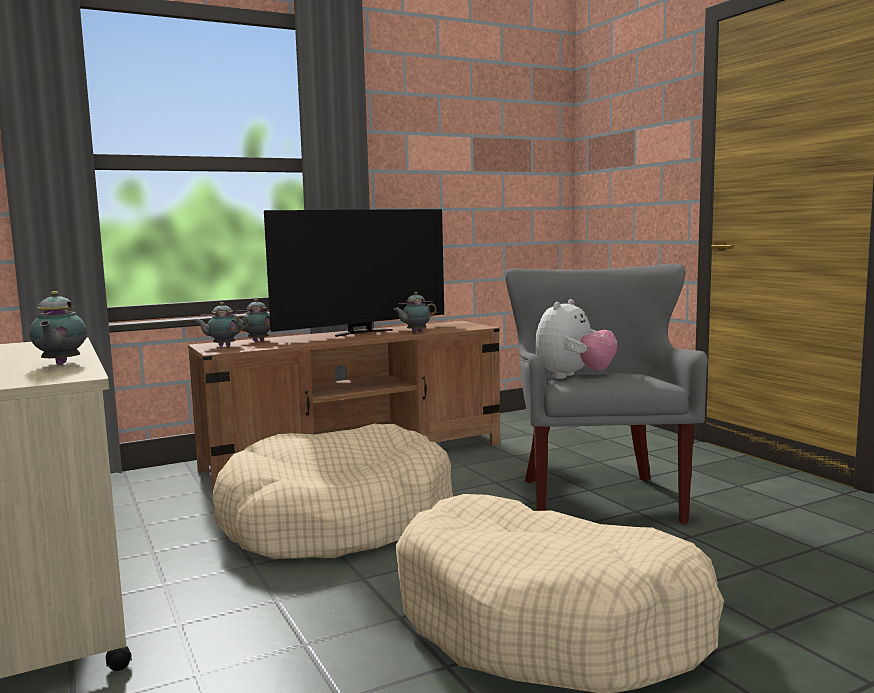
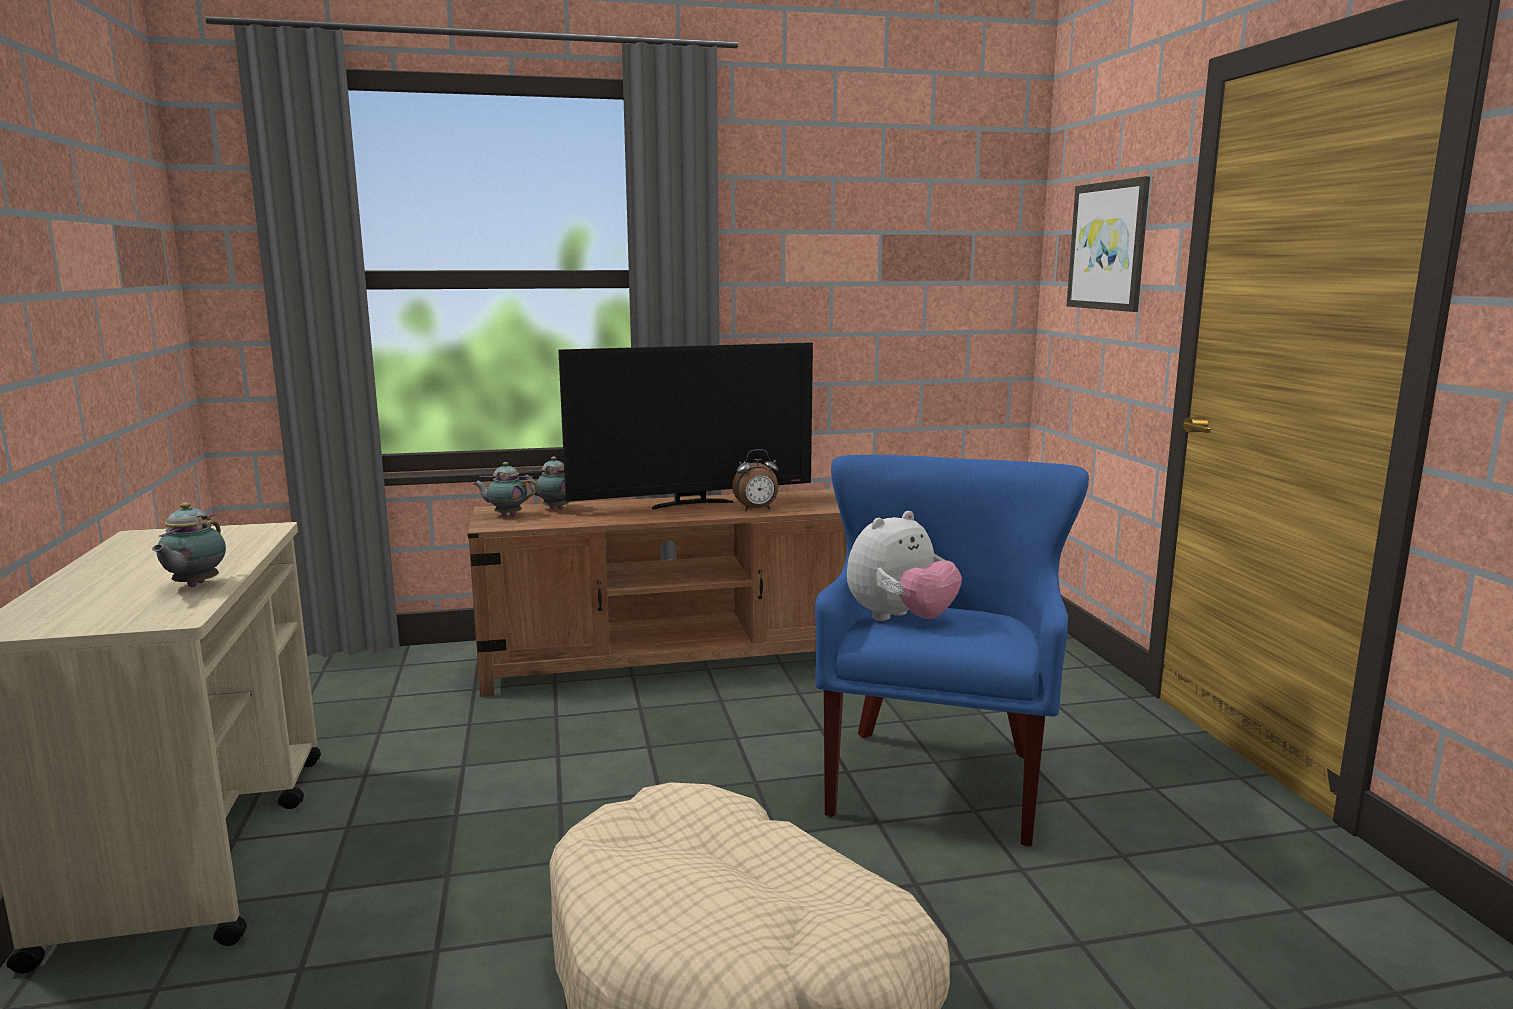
camera: 15 degrees right, 5 degrees up
(336, 521) = (589, 762): beige dog bed -> none
(415, 332) = (757, 509): teapot -> alarm clock
(599, 499) = (938, 781): grey armchair -> blue armchair
(634, 139) = (1109, 246): none -> picture

